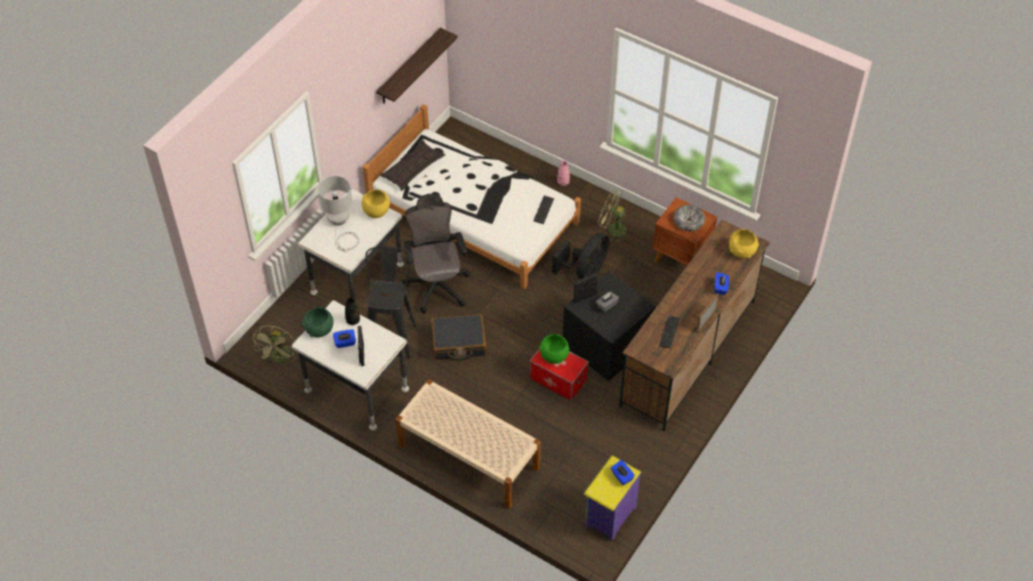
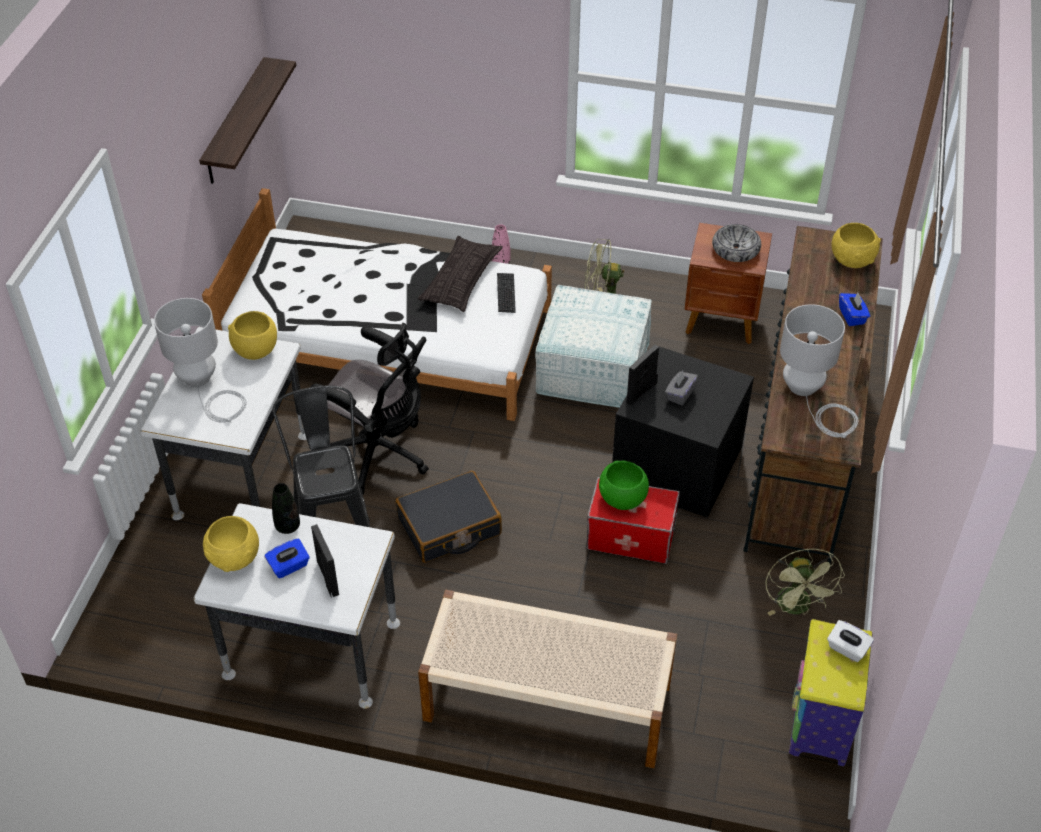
camera: 20 degrees left, 5 degrees down
(280, 359) = (159, 638): green fan -> green fan (797, 607)
(319, 330) = (235, 558): green bowl -> yellow bowl
(413, 168) = (277, 286): pillow -> pillow (461, 279)
(437, 286) = (377, 453): office chair -> office chair turned 150 degrees clockwise
(585, 271) = (592, 371): black fan -> white ottoman
(621, 476) = (847, 649): blue tissue box -> white tissue box
(669, 332) = (815, 399): keyboard -> grey table lamp

